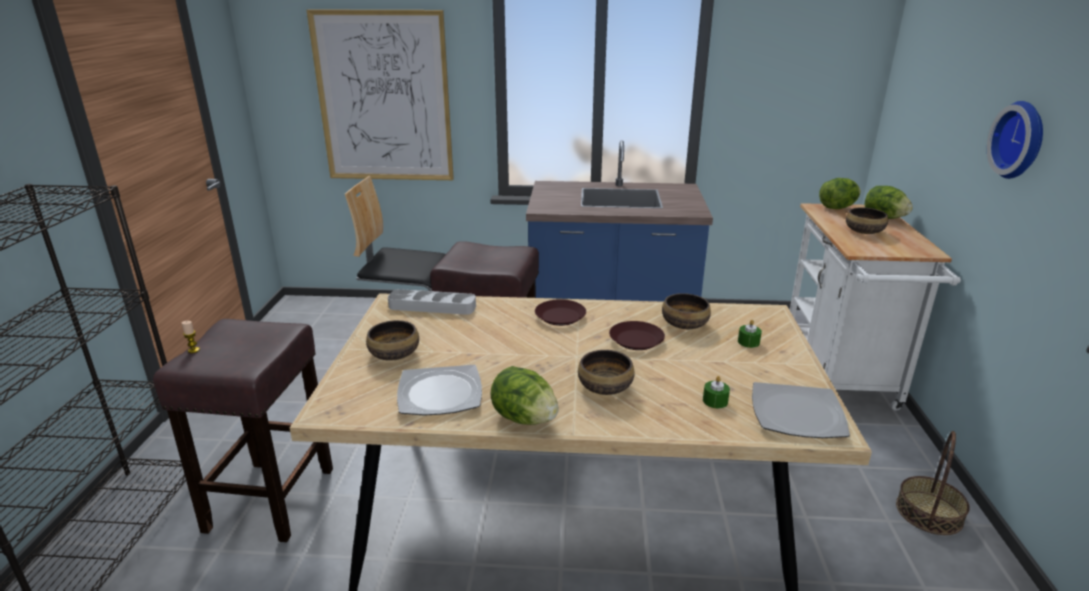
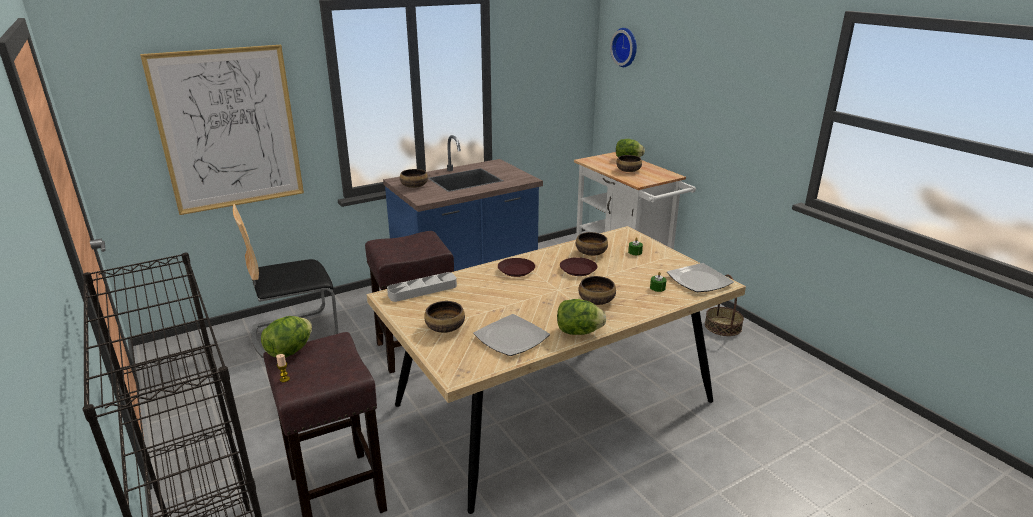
camera: 35 degrees left, 0 degrees up
(554, 193) = (414, 186): none -> bowl
(837, 208) = (597, 158): lettuce -> lettuce (290, 351)
(1021, 140) = (718, 102): wall clock -> wall clock (626, 47)

